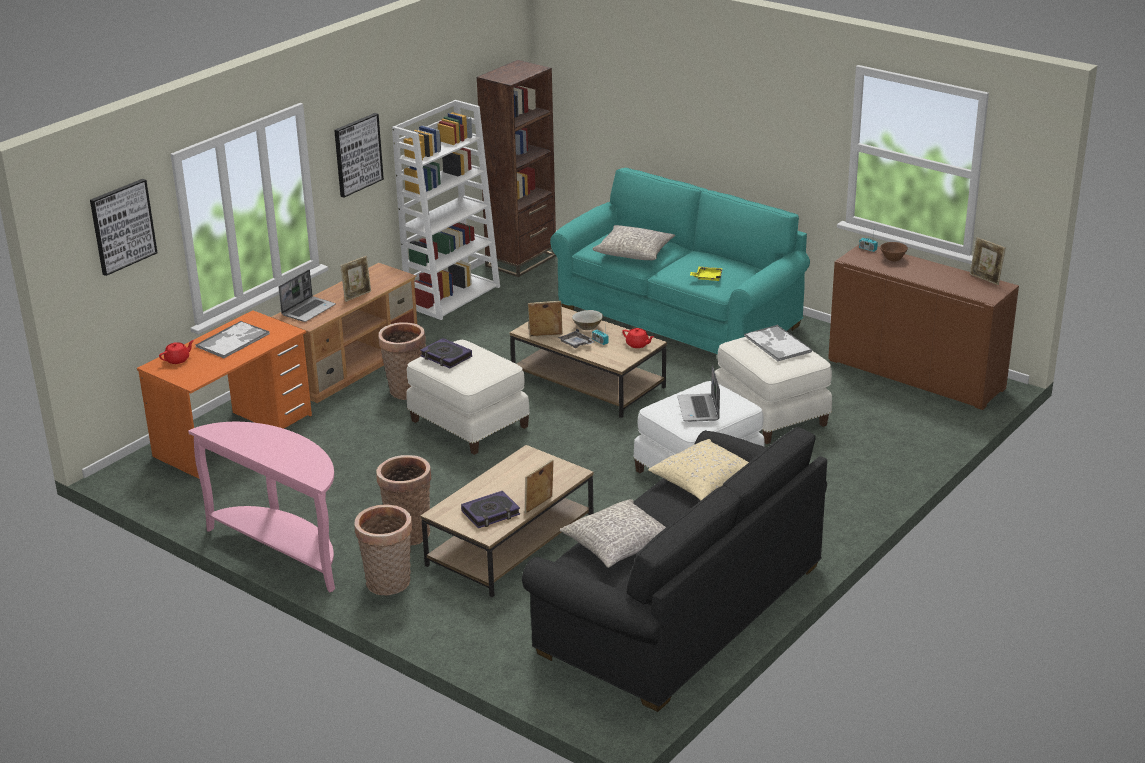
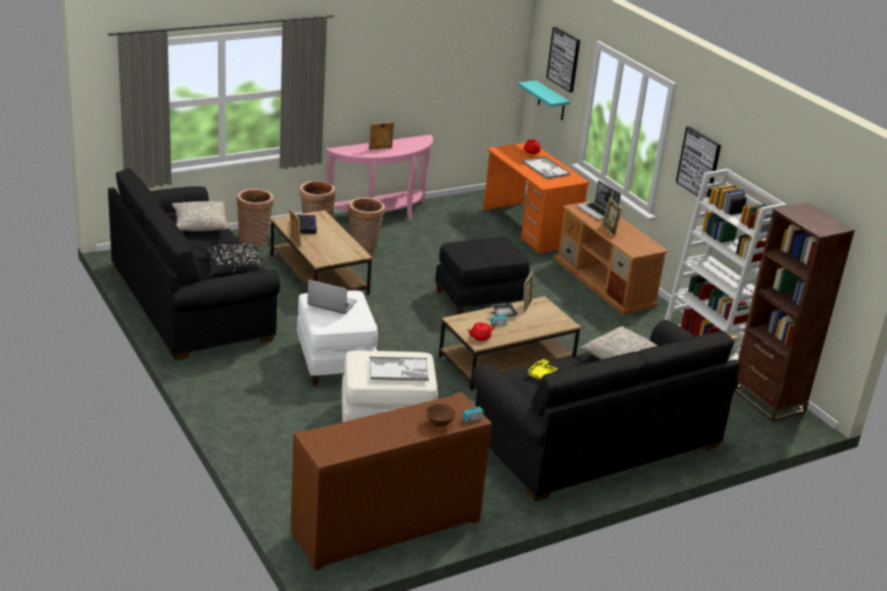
camera: 110 degrees right, 0 degrees up
(119, 299) = (551, 101): none -> turquoise shelf
(405, 390) = (549, 291): basket -> basket (254, 241)
(446, 357) = (496, 244): book -> none
(467, 424) = (480, 299): white ottoman -> black ottoman
(587, 327) = (528, 327): beige bowl -> none
(679, 317) = (596, 441): turquoise sofa -> black sofa
(704, 481) = (232, 268): beige pillow -> black pillow
(985, 279) = (349, 454): picture frame -> picture frame (380, 149)

